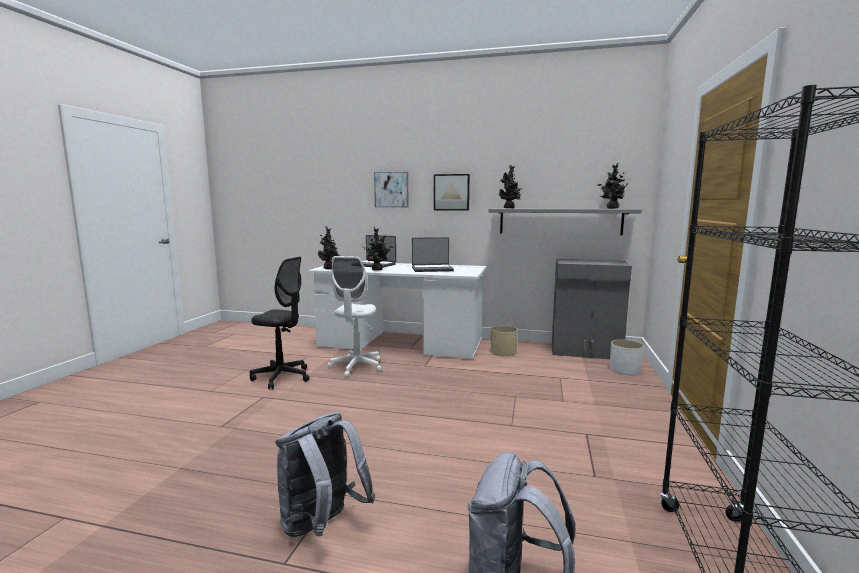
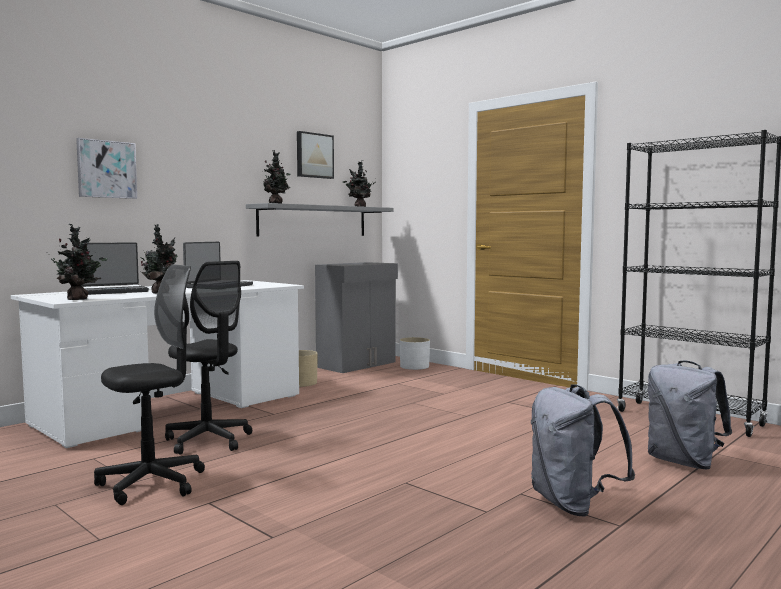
camera: 60 degrees left, 5 degrees down
(356, 367) = (208, 441): white office chair -> black office chair
(451, 192) = (196, 179): picture -> picture (314, 155)

